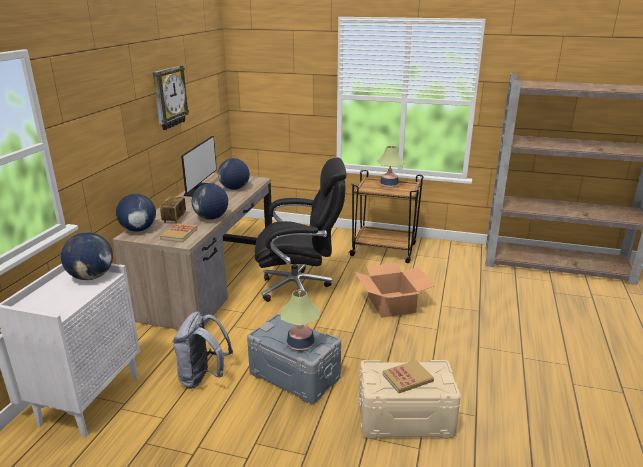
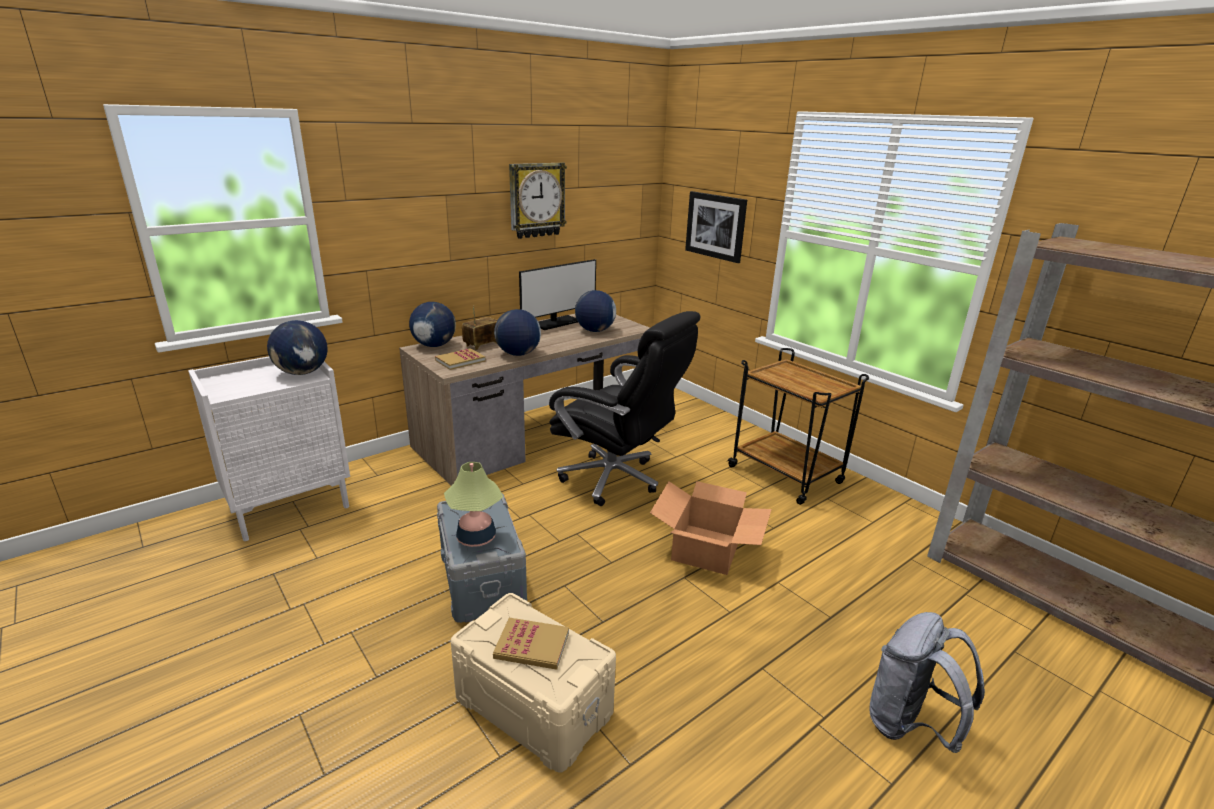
camera: 35 degrees right, 0 degrees up
(203, 377) = (398, 535): grey backpack -> grey backpack (909, 725)
(282, 97) = (715, 226): none -> picture
(389, 185) = (809, 378): table lamp -> none

